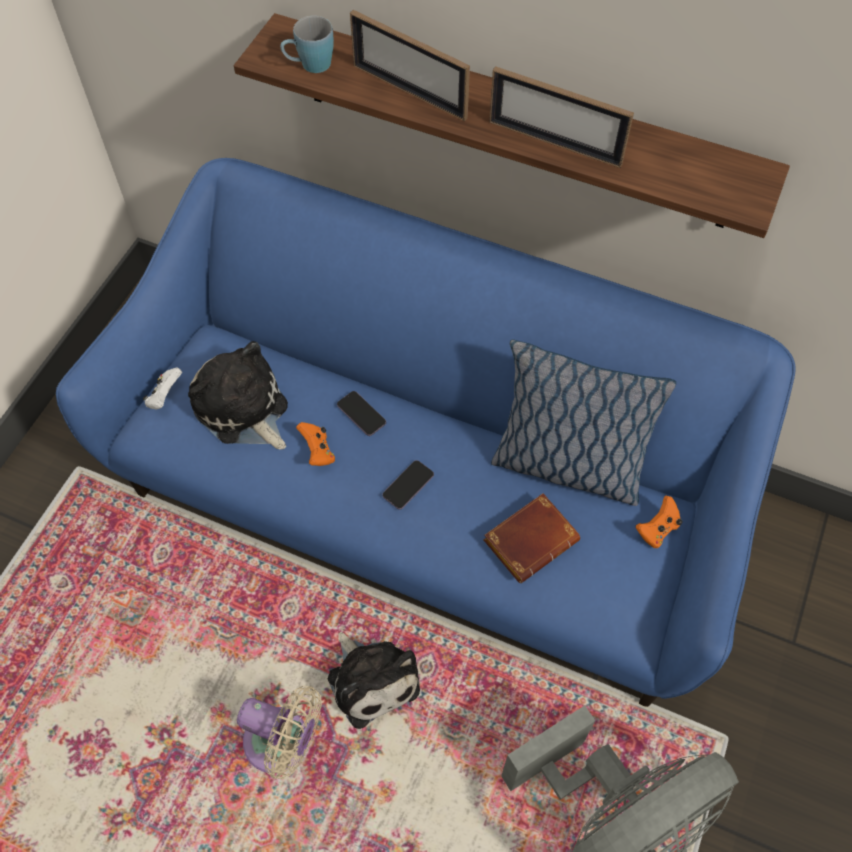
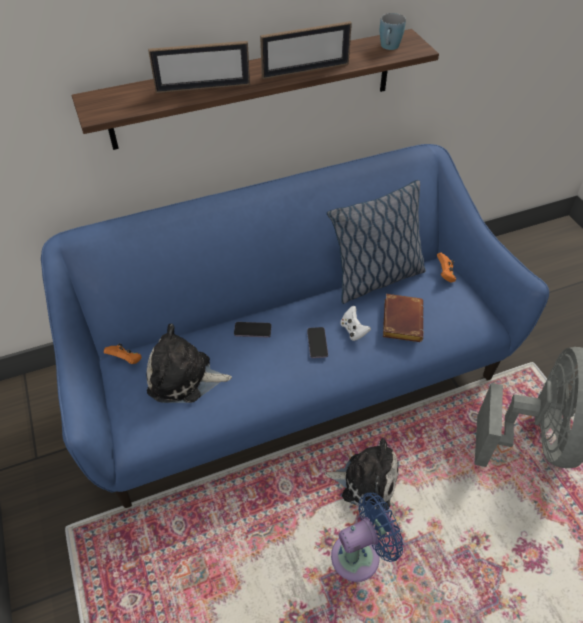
camera: 45 degrees left, 10 degrees down
(165, 397) = (126, 407): white game controller -> white game controller (353, 330)
(283, 743) = (360, 555): beige fan -> blue fan
(309, 66) = (130, 105): blue mug -> blue mug (389, 47)
(318, 452) = (252, 365): orange game controller -> orange game controller (126, 360)

